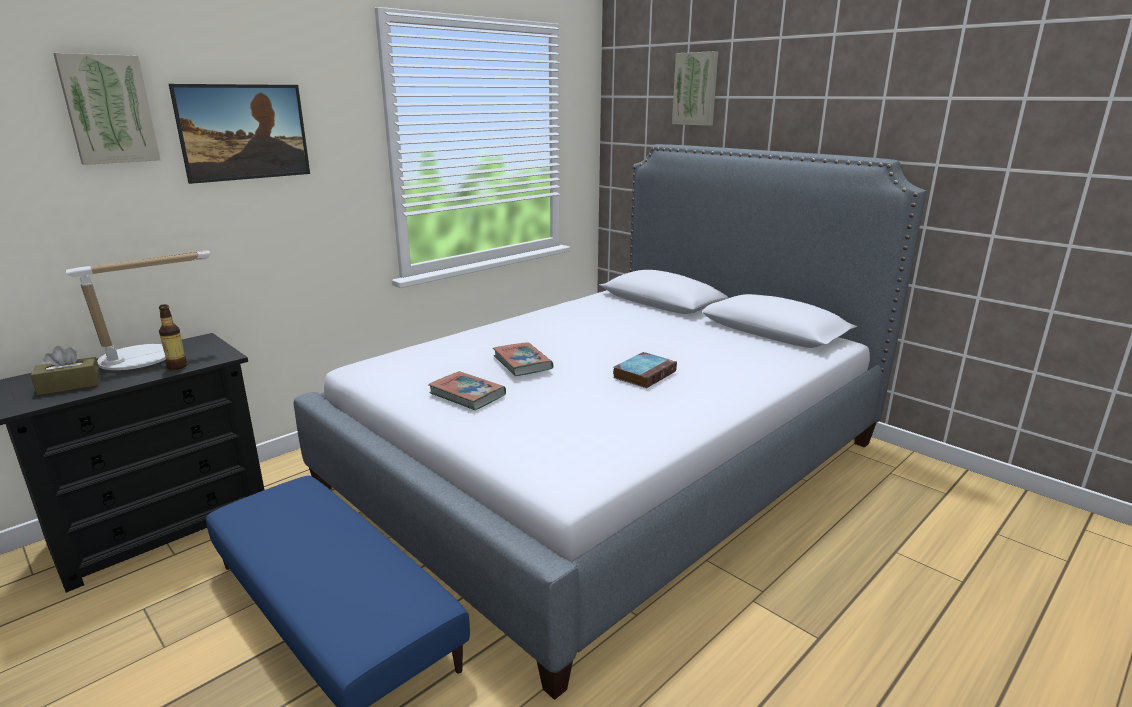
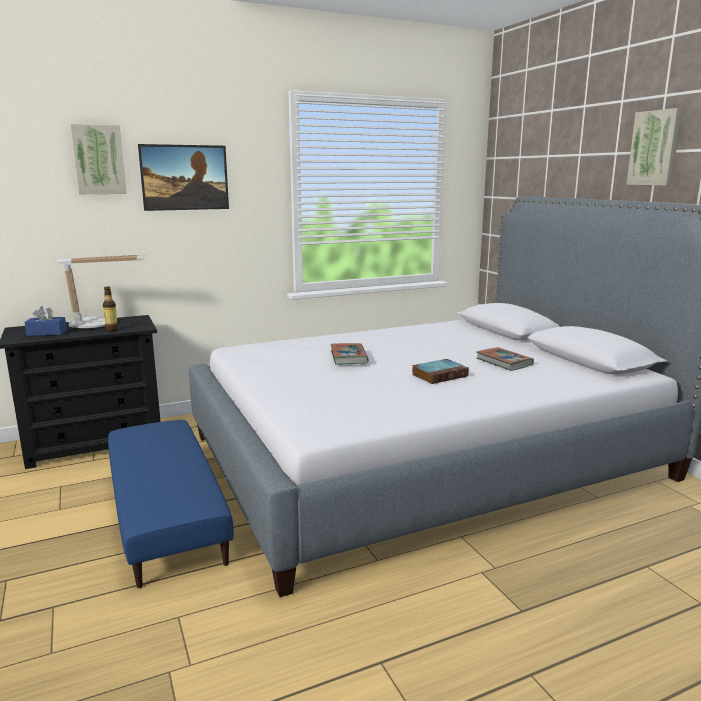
camera: 20 degrees right, 5 degrees down
(70, 385) = (47, 333): brown tissue box -> blue tissue box
(467, 394) = (292, 371): book -> book (504, 362)
(696, 89) = (555, 149): picture -> picture (655, 148)

